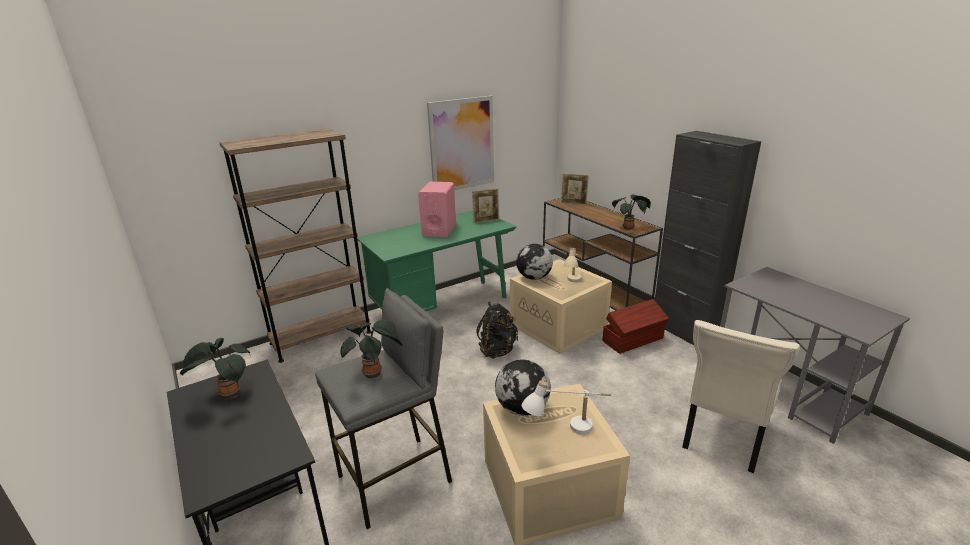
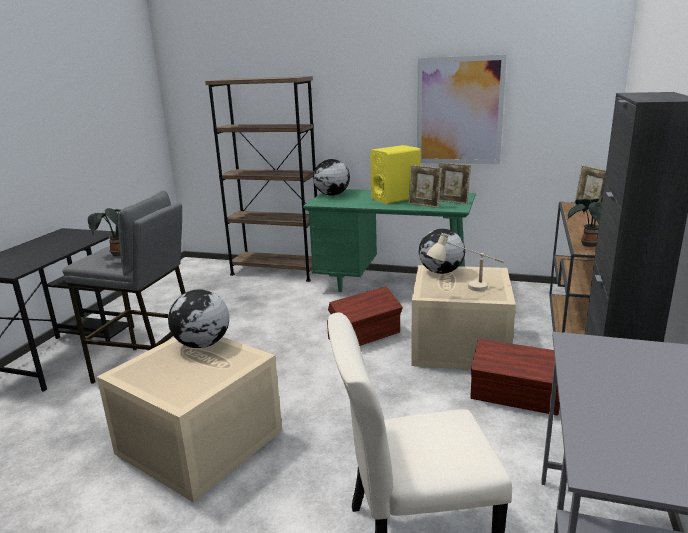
camera: 50 degrees right, 5 degrees down
(228, 395) = (68, 238): potted plant -> none
(379, 242) = (331, 195): none -> globe
(439, 230) = (395, 198): pink speaker -> yellow speaker
(475, 229) = (424, 205): none -> picture frame
(497, 350) = (365, 336): black backpack -> brown storage box
(567, 432) = (186, 375): white table lamp -> none

